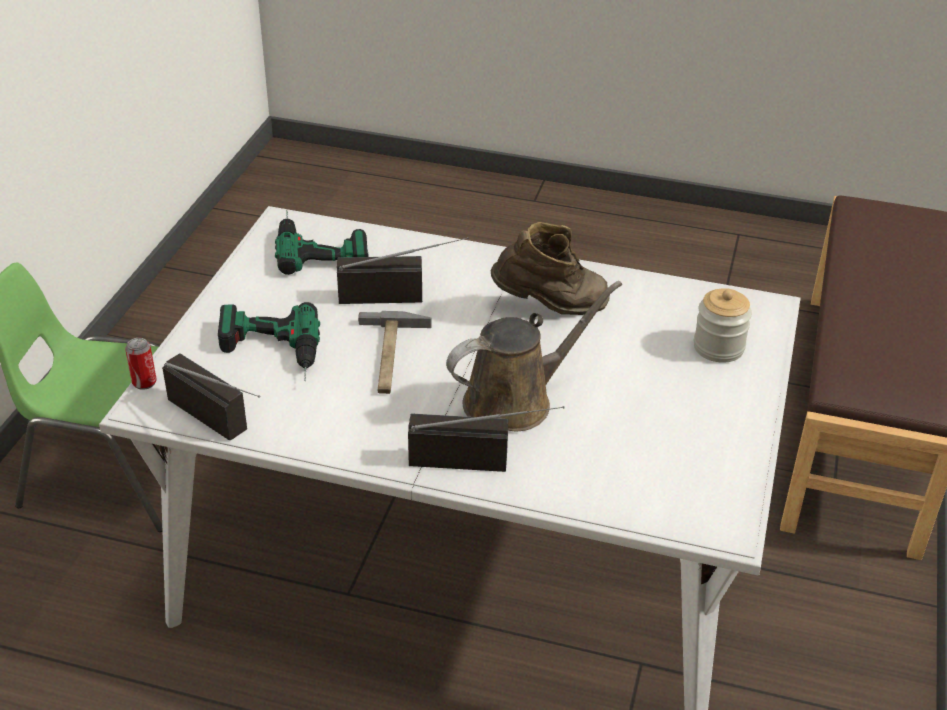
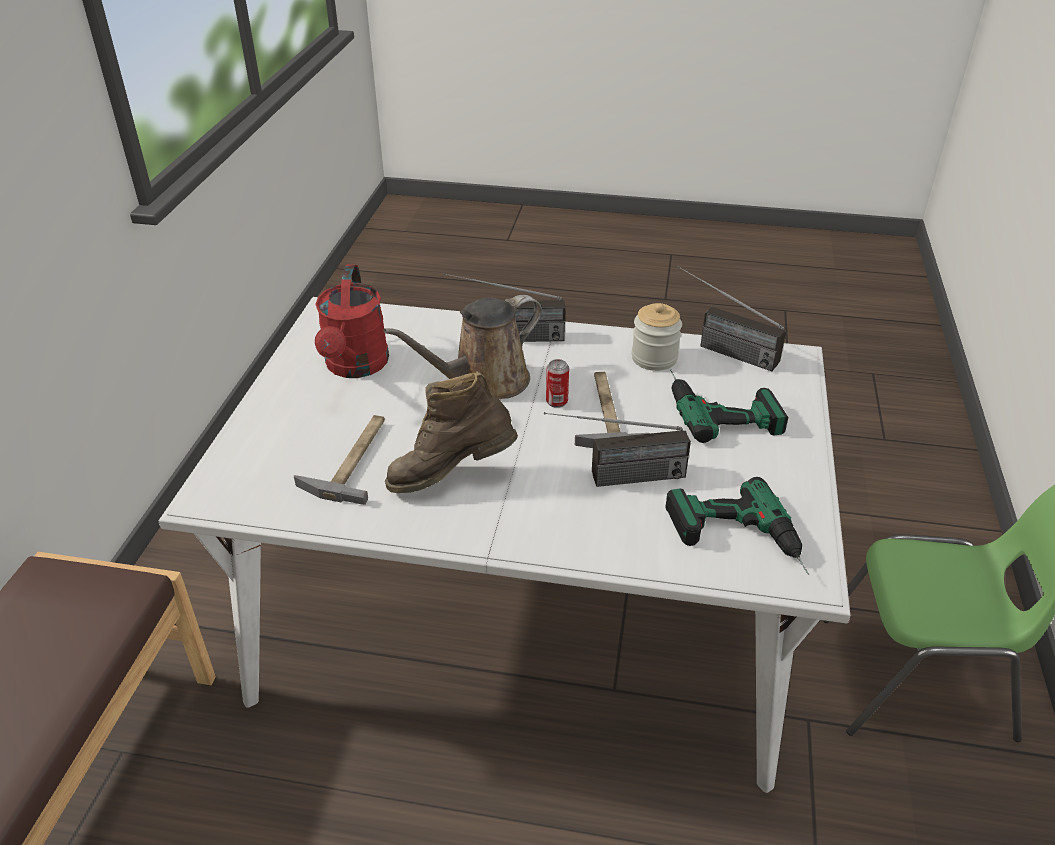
camera: 175 degrees right, 0 degrees up
(144, 382) = (811, 374): can -> can (557, 401)
(644, 329) = (353, 459): none -> hammer
(666, 432) = (355, 367): none -> red watering can
(718, 347) = (281, 445): jar -> jar (654, 358)

